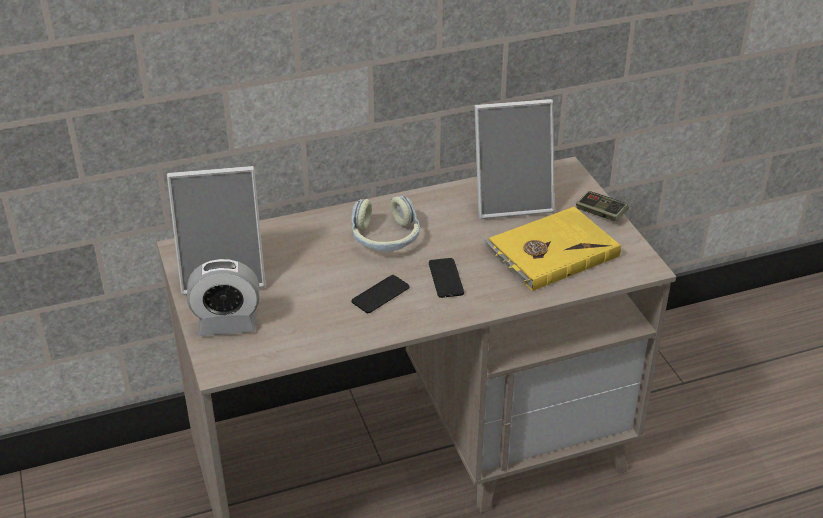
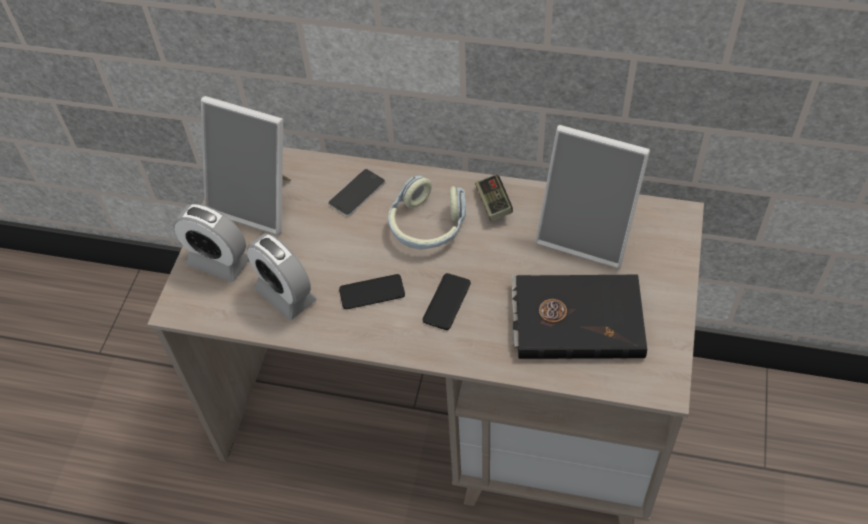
camera: 35 degrees right, 15 degrees up
(306, 237) = (357, 192): none -> phone
(309, 323) = (286, 294): none -> alarm clock
(551, 252) = (576, 318): yellow book -> black book
(601, 213) = (670, 292): game controller -> game controller (493, 204)

